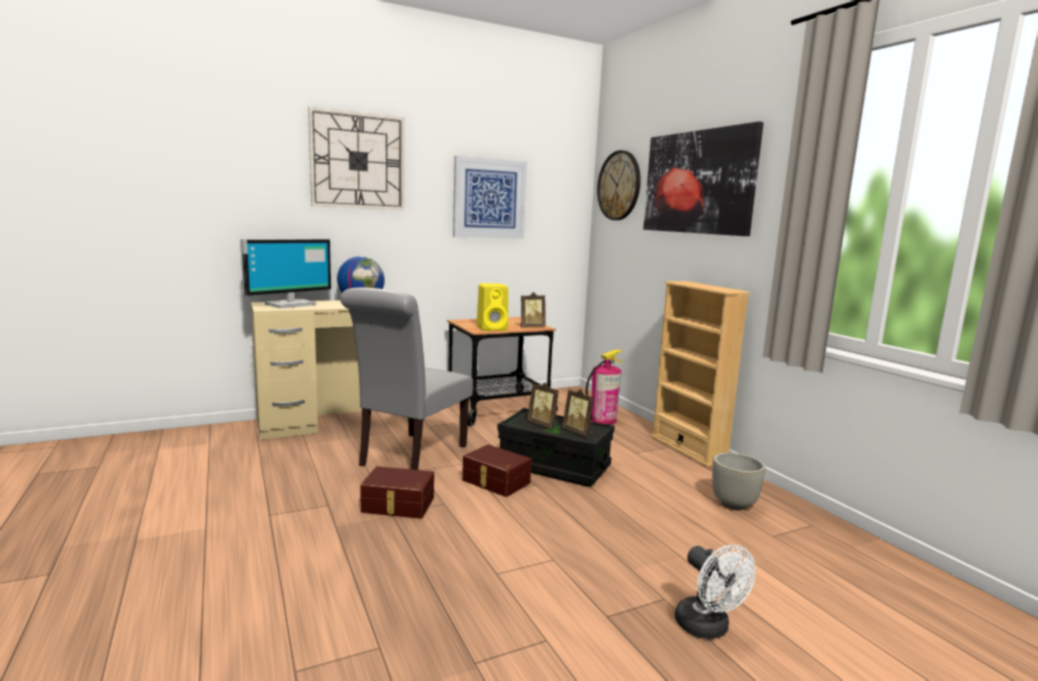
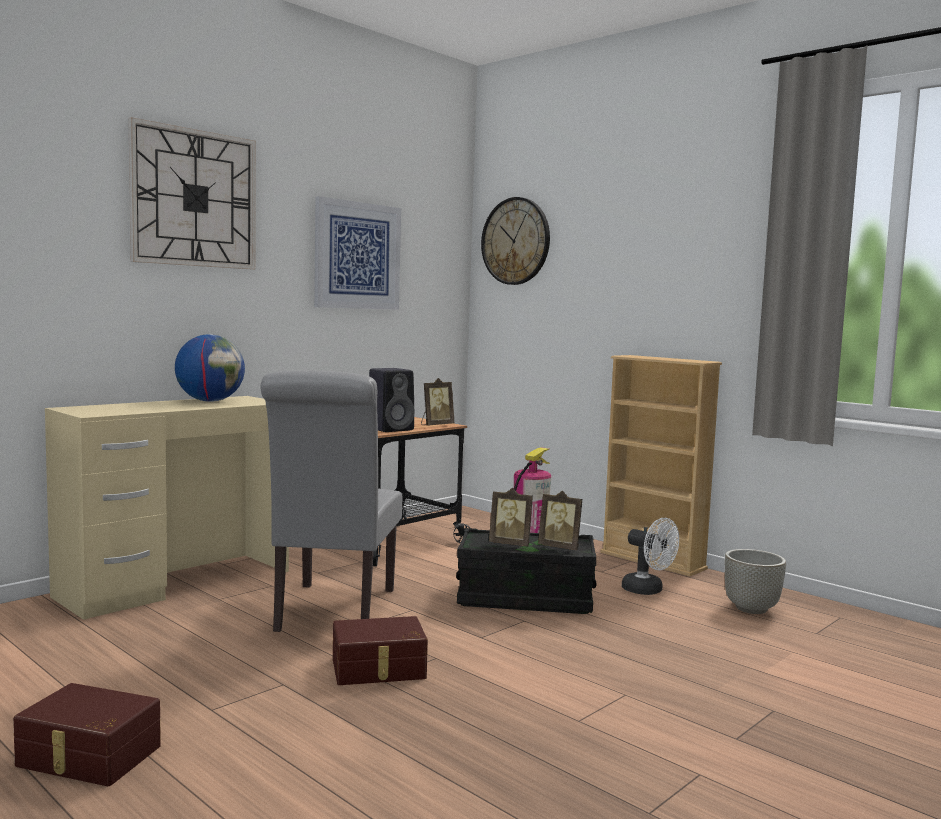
camera: 20 degrees left, 5 degrees down
(289, 304) = (114, 408): monitor -> none
(493, 328) = (391, 429): yellow speaker -> black speaker
(495, 482) = (473, 625): brown storage box -> brown storage box (87, 757)
(698, 182) = (638, 236): picture -> none
(708, 628) = (840, 729): white fan -> white fan (648, 590)

